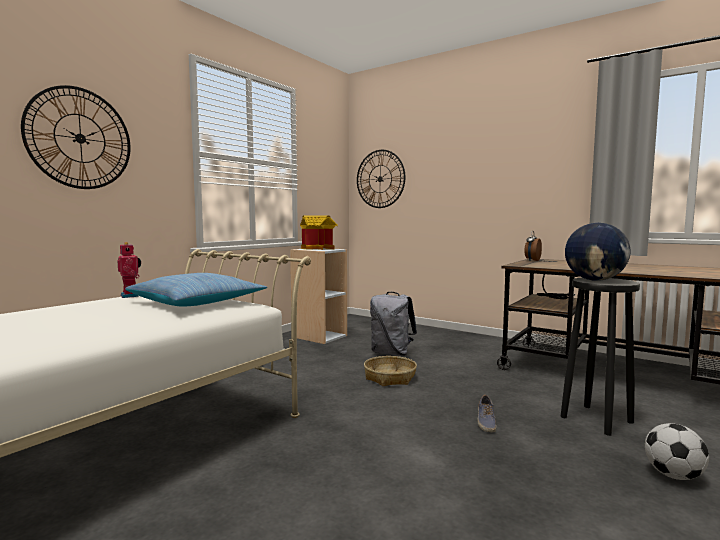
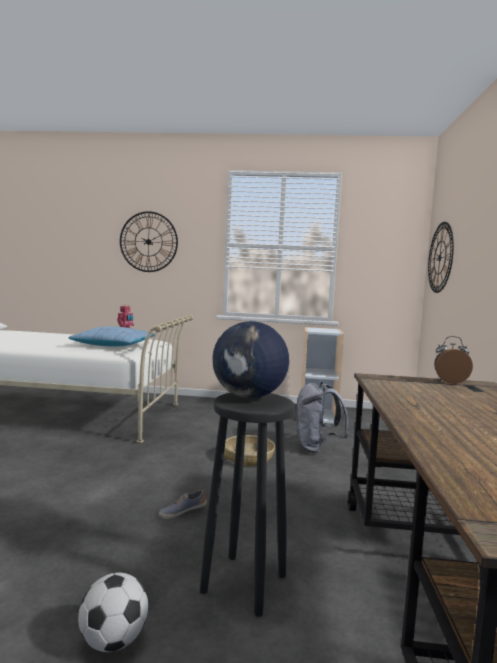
camera: 60 degrees right, 0 degrees up
(320, 248) = (327, 330): toy house -> none

